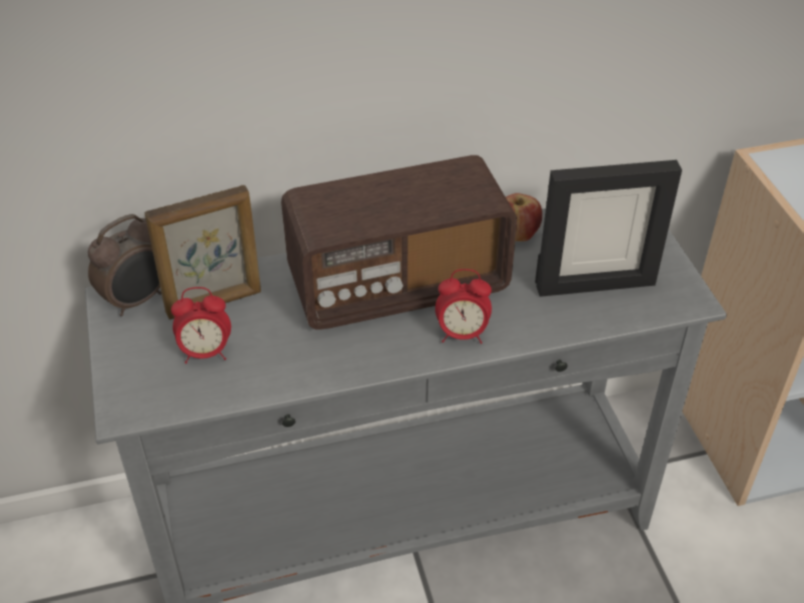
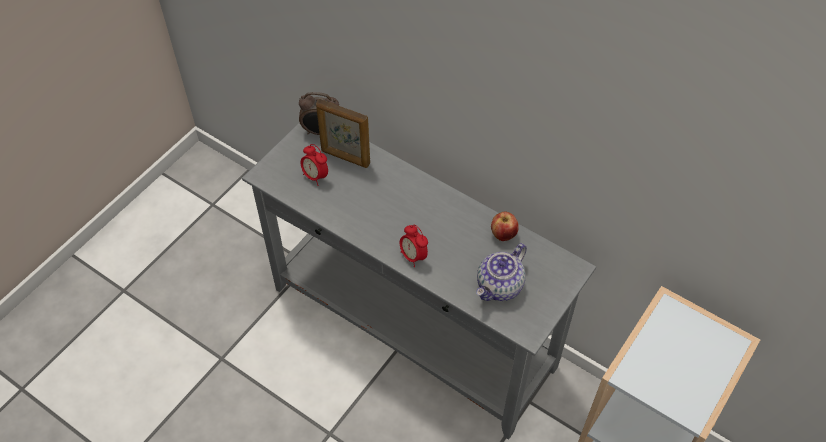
camera: 50 degrees right, 10 degrees up
(398, 285) = (420, 212): radio -> none
(595, 283) = (500, 286): picture frame -> teapot

